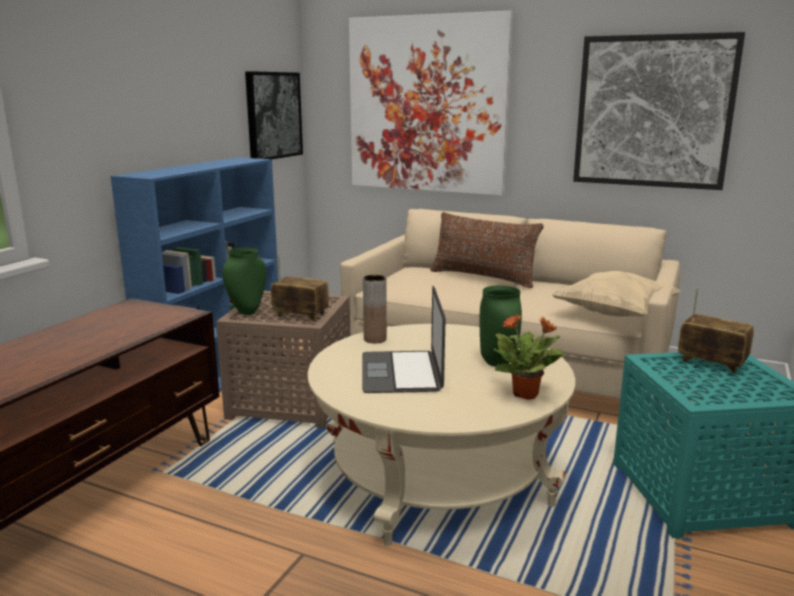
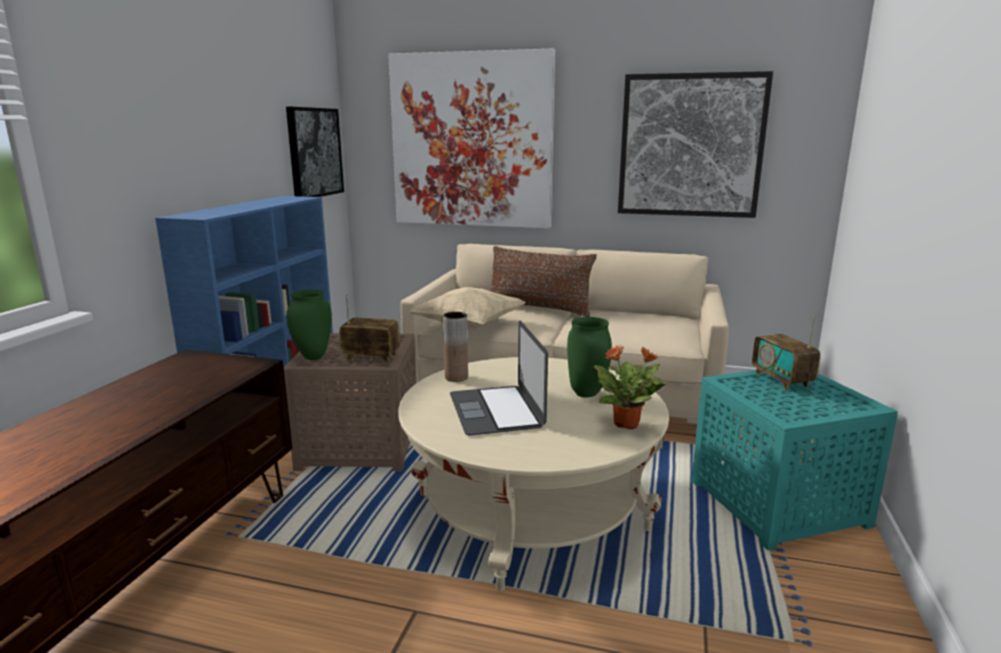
camera: 10 degrees left, 0 degrees up
(614, 314) = (674, 338): beige pillow -> beige pillow (468, 326)
(711, 363) = (781, 380): radio -> radio turned 135 degrees counterclockwise

